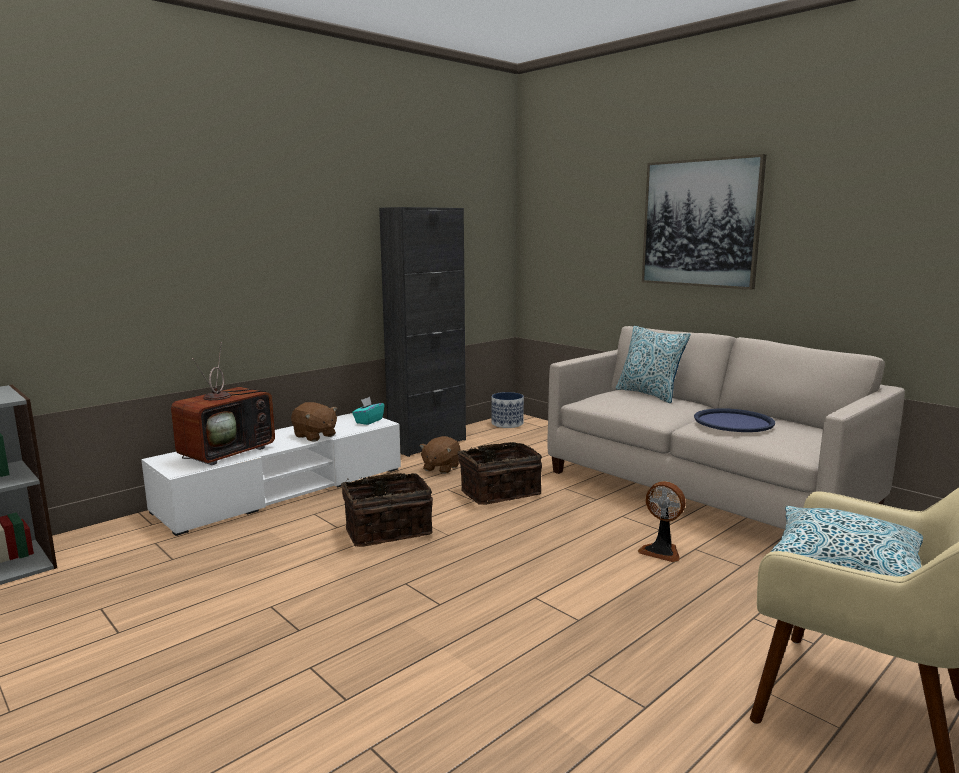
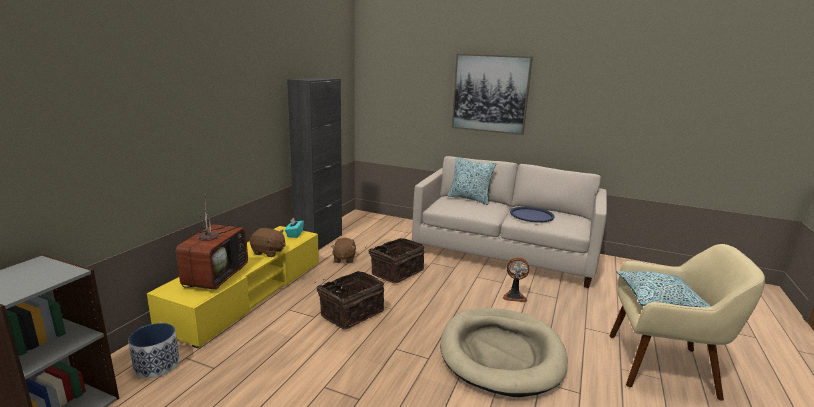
camera: 25 degrees left, 5 degrees up
(284, 489) = (248, 294): white tv stand -> yellow tv stand
(507, 423) = (358, 219): planter -> planter (157, 365)
(559, 622) = (501, 353): none -> beige dog bed

